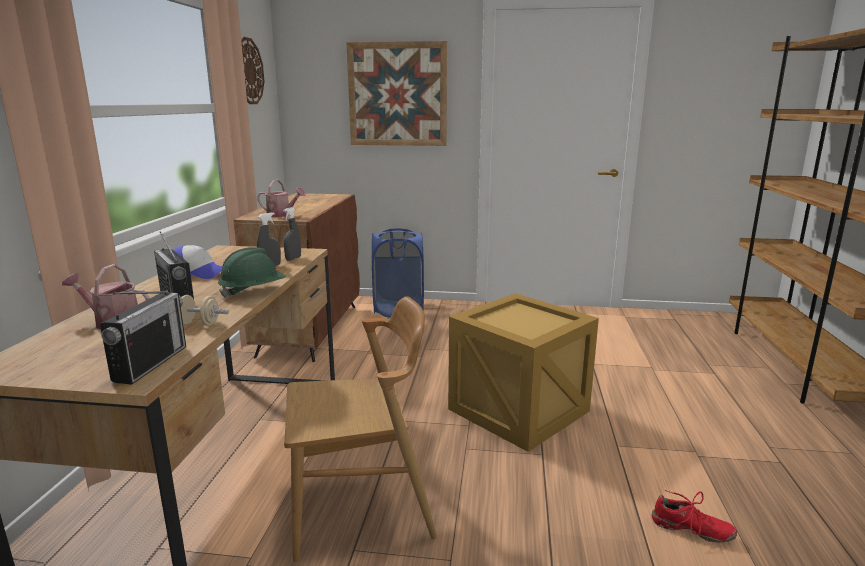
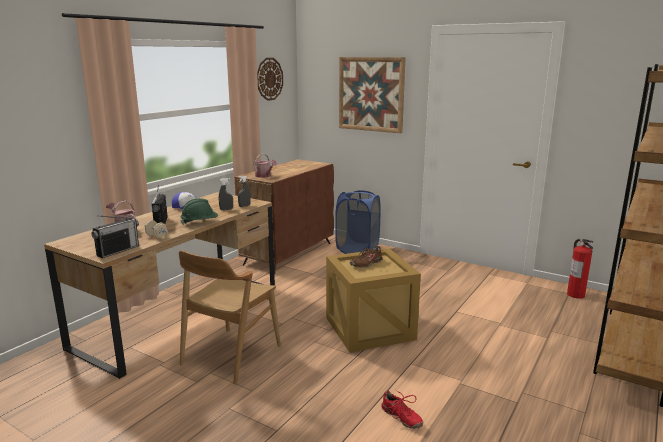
camera: 25 degrees right, 0 degrees up
(361, 507) = (231, 355): brown chair -> brown chair turned 105 degrees clockwise
(510, 318) = (366, 264): none -> brown shoe
(682, 319) = (575, 294): none -> fire extinguisher

